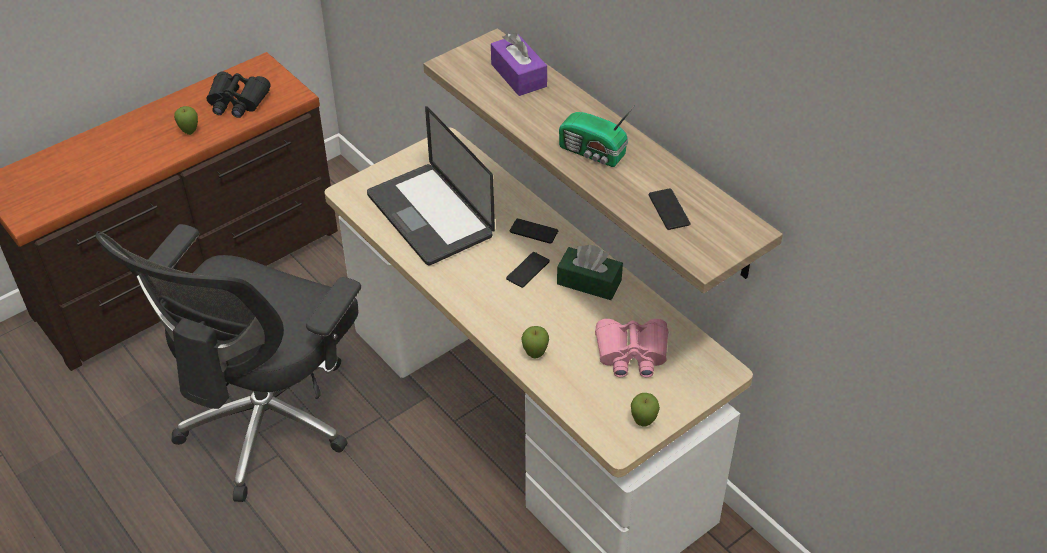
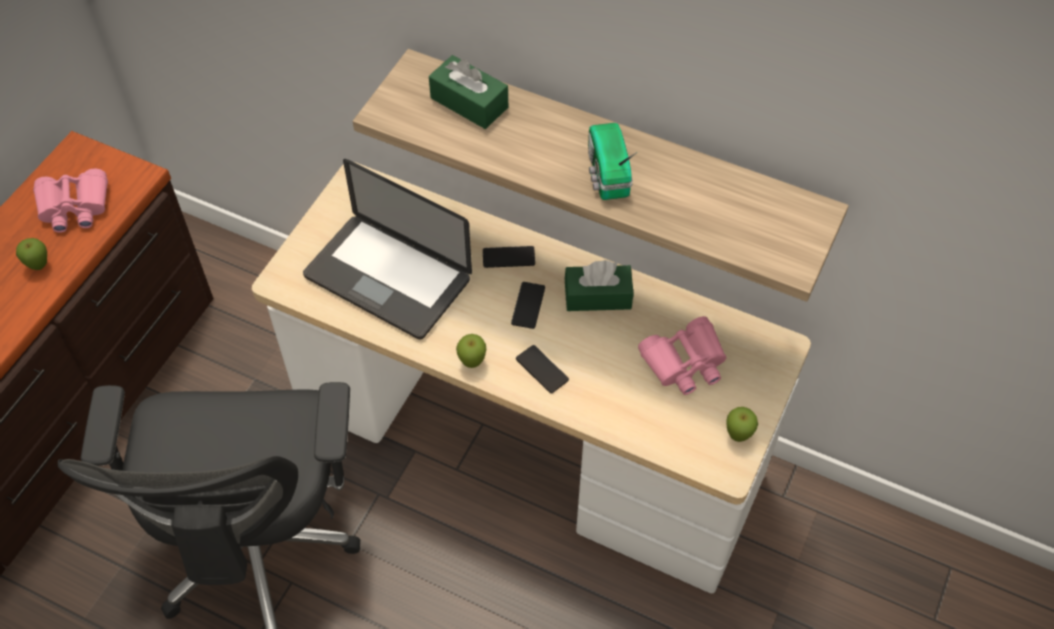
camera: 25 degrees left, 10 degrees up
(237, 101) = (74, 207): black binoculars -> pink binoculars
(518, 75) = (469, 102): purple tissue box -> green tissue box
(535, 355) = (590, 402): apple -> apple (472, 363)
(593, 153) = (606, 174): radio -> radio turned 75 degrees clockwise
(669, 210) = (724, 217): phone -> phone (542, 369)

